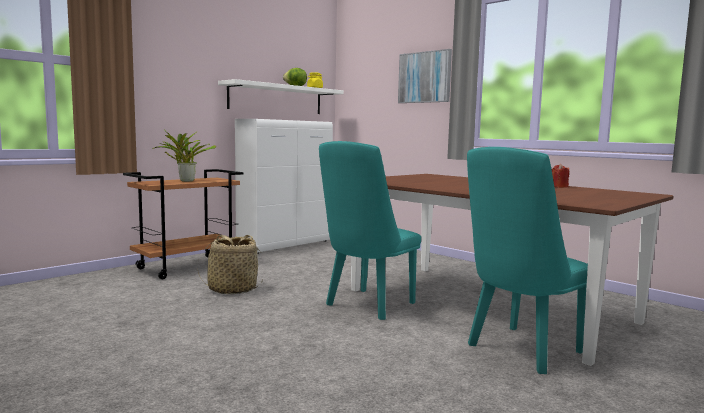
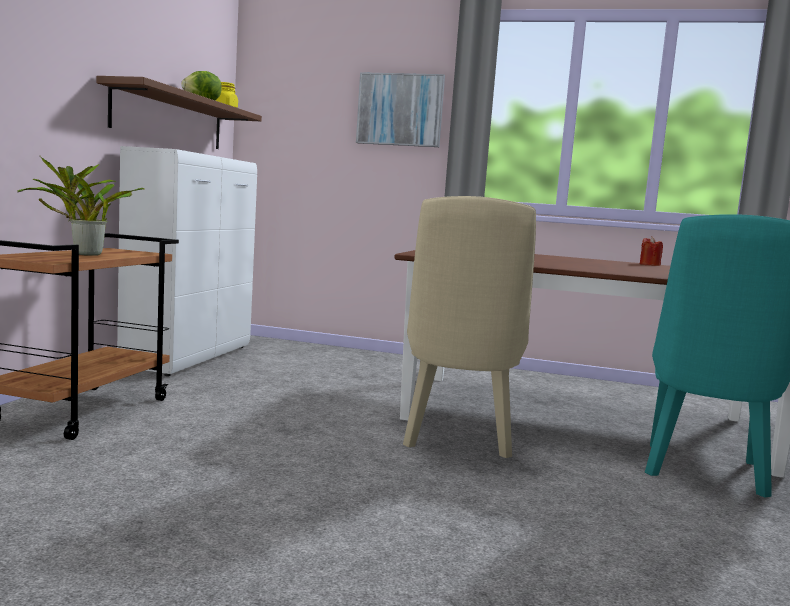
camera: 30 degrees left, 0 degrees up
(232, 289) = (229, 442): basket -> none
(276, 99) = (170, 118): white shelf -> brown shelf
(366, 306) = (458, 440): turquoise chair -> beige chair

